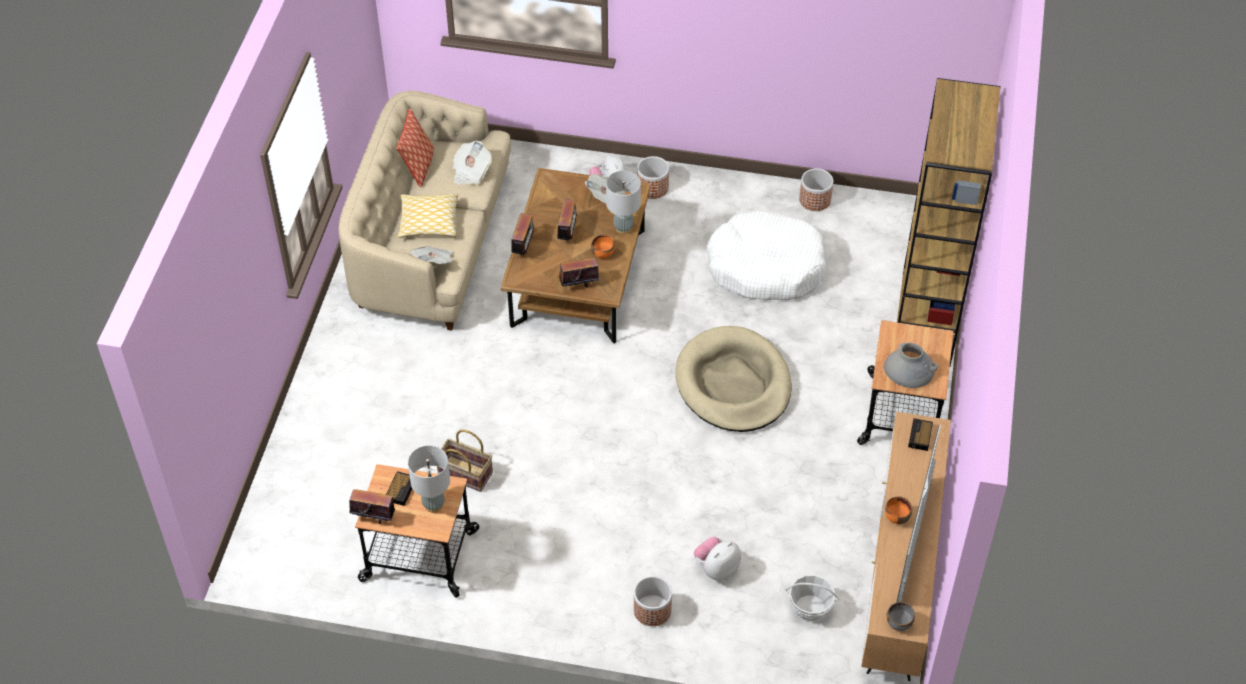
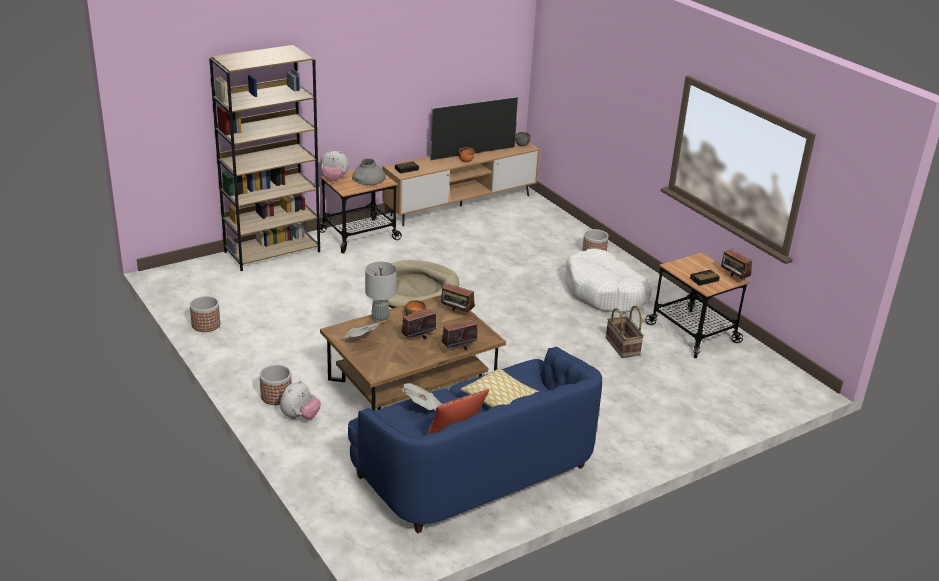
camera: 135 degrees left, 20 degrees down
(431, 244) = (476, 470): beige sofa -> blue sofa
(433, 504) = (691, 266): grey table lamp -> none
(434, 262) = (531, 374): newspaper -> none
(716, 568) = (541, 248): plush toy -> plush toy (334, 179)
(765, 267) = (299, 317): white dog bed -> white dog bed (605, 292)
(810, 608) = (519, 218): basket -> none

